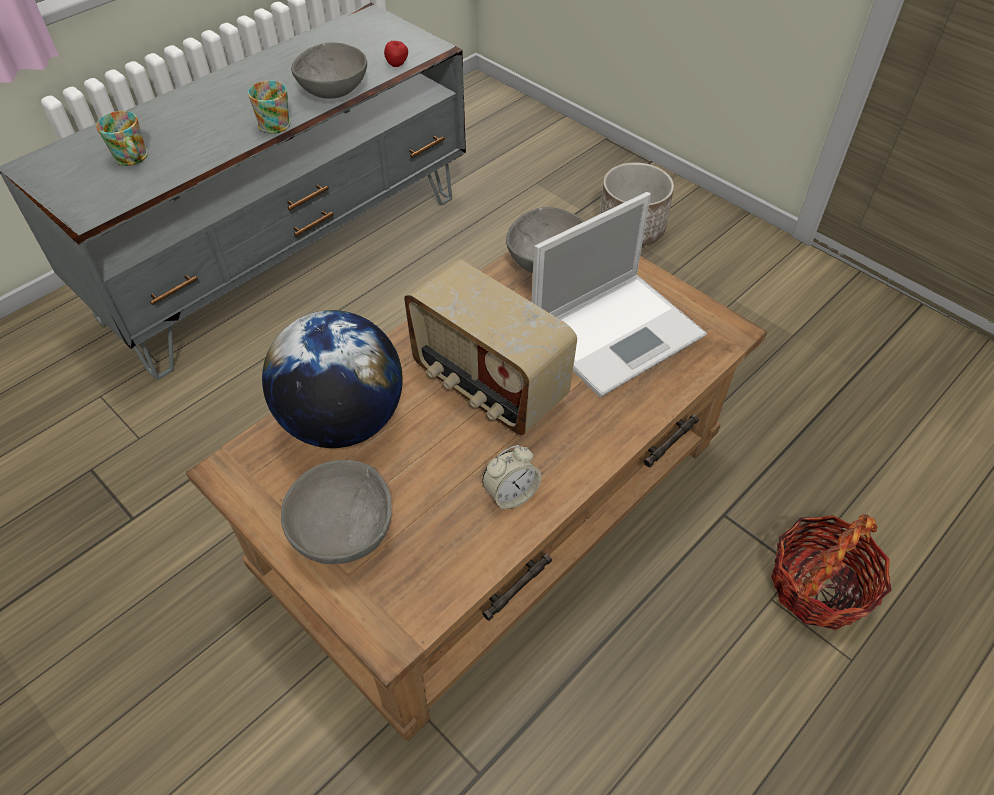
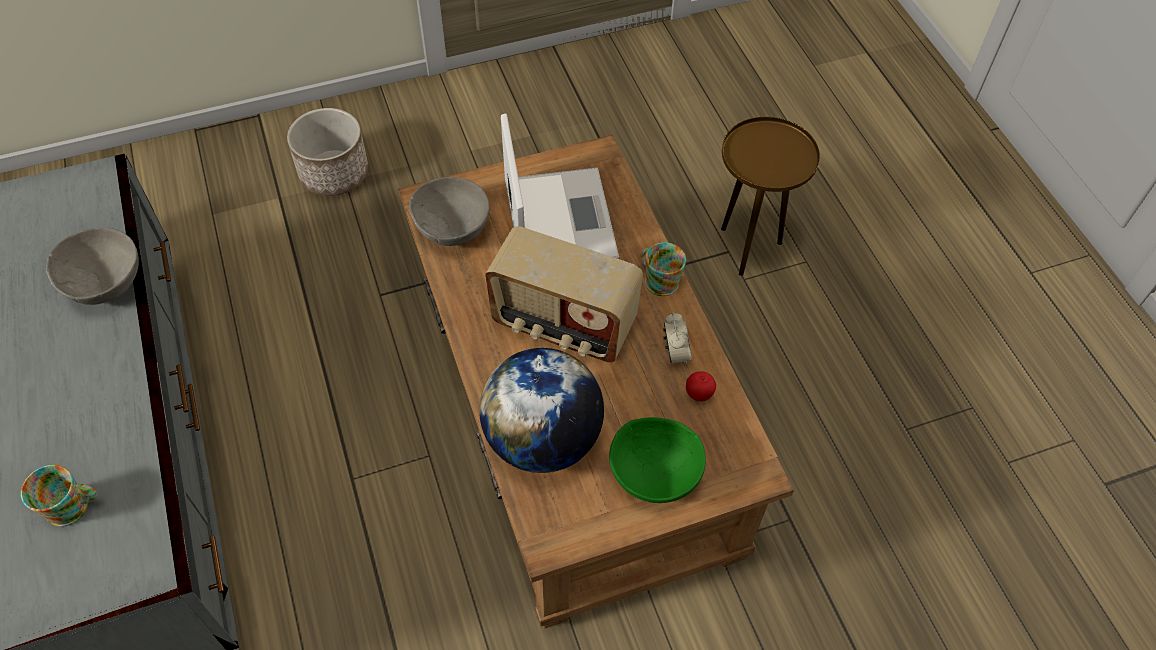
camera: 65 degrees left, 5 degrees up
(277, 122) = (119, 350): mug -> mug (658, 279)
(343, 530) = (653, 474): grey bowl -> green bowl
(397, 65) = (106, 215): apple -> apple (699, 394)
(487, 385) = (563, 325): radio -> radio turned 45 degrees clockwise
(818, 587) = (748, 248): basket -> brown side table

